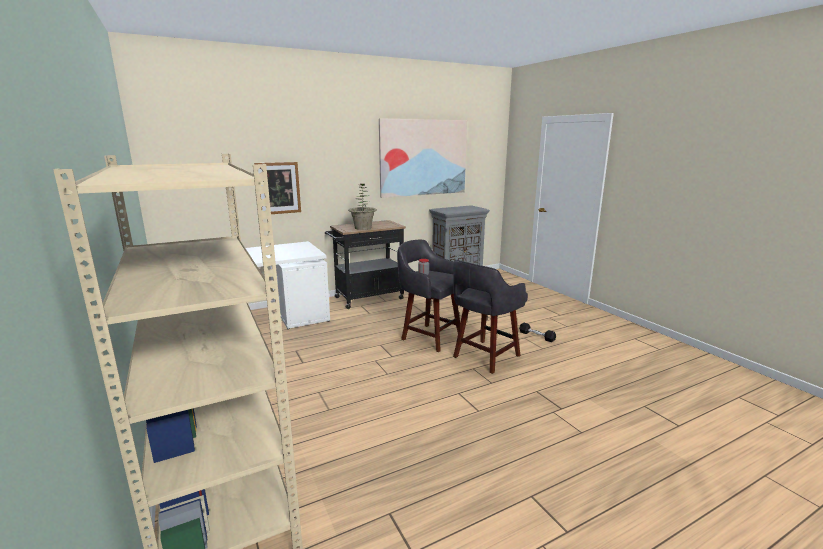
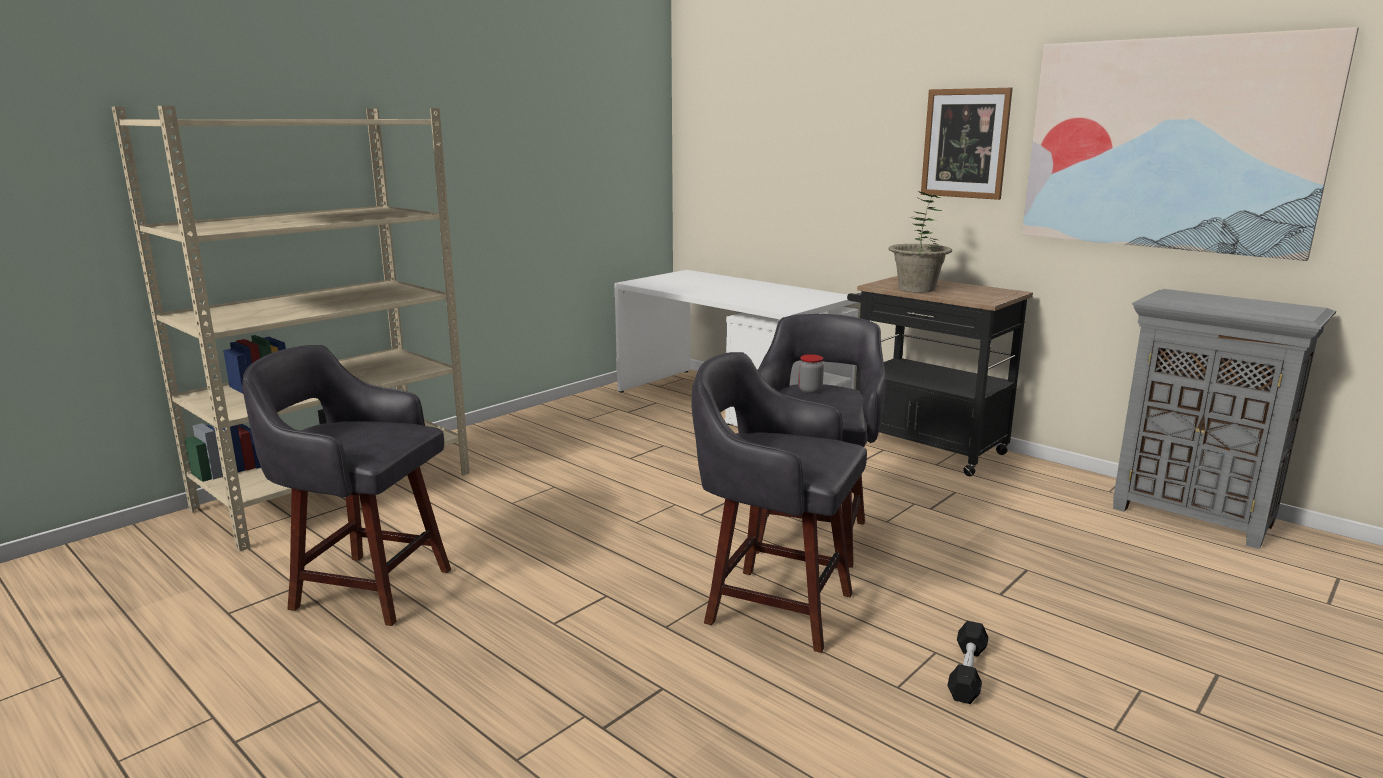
camera: 70 degrees right, 0 degrees up
(278, 188) = (829, 188): picture -> picture (965, 143)
(409, 476) = (366, 588): none -> grey stool

